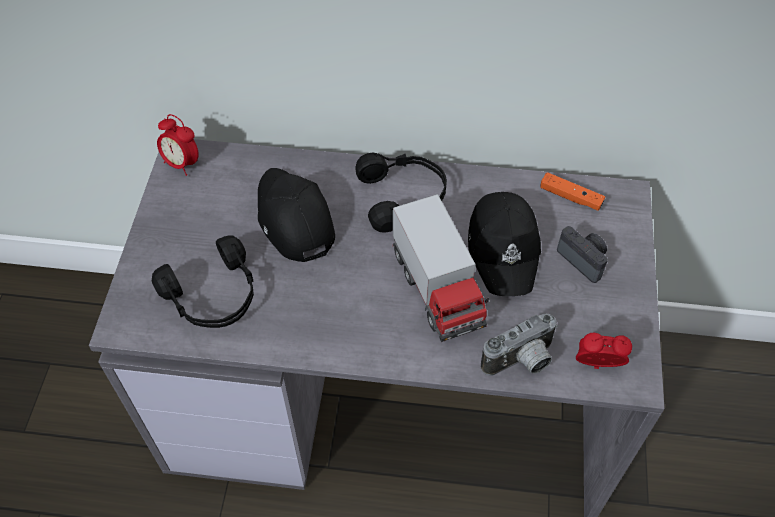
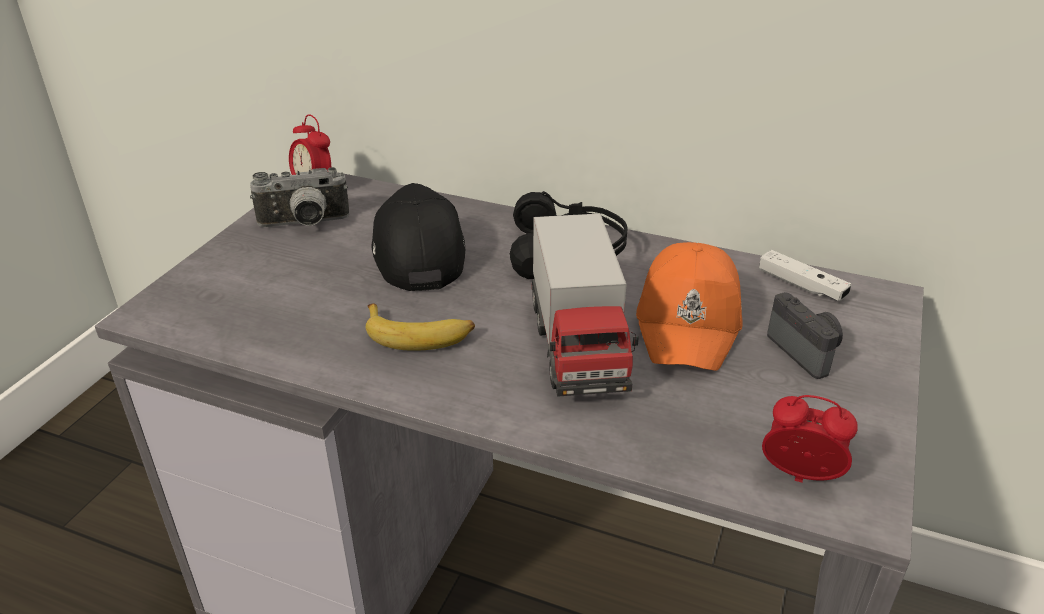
camera: 15 degrees right, 20 degrees down
(214, 296) = (277, 305): black headphones -> none
(327, 302) = (419, 335): none -> banana
(504, 249) = (689, 322): black cap -> orange cap
(521, 362) = (676, 450): camera -> camera (304, 224)
(570, 197) = (801, 285): orange game controller -> white game controller

